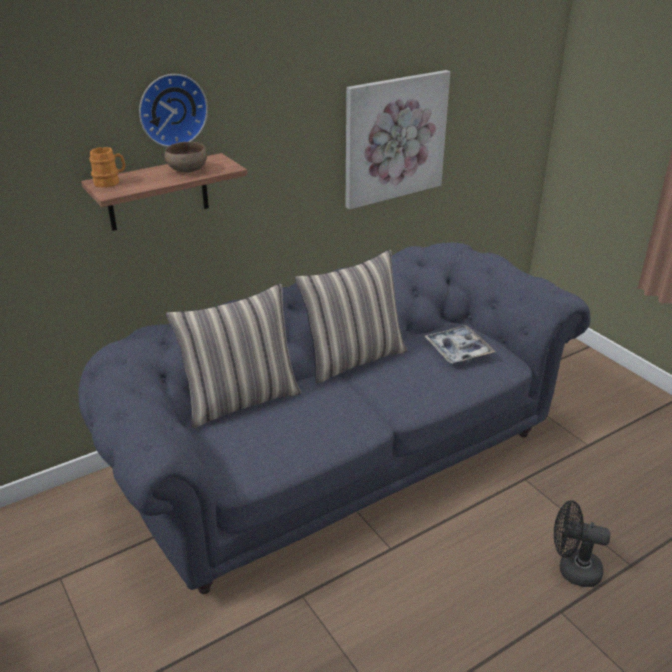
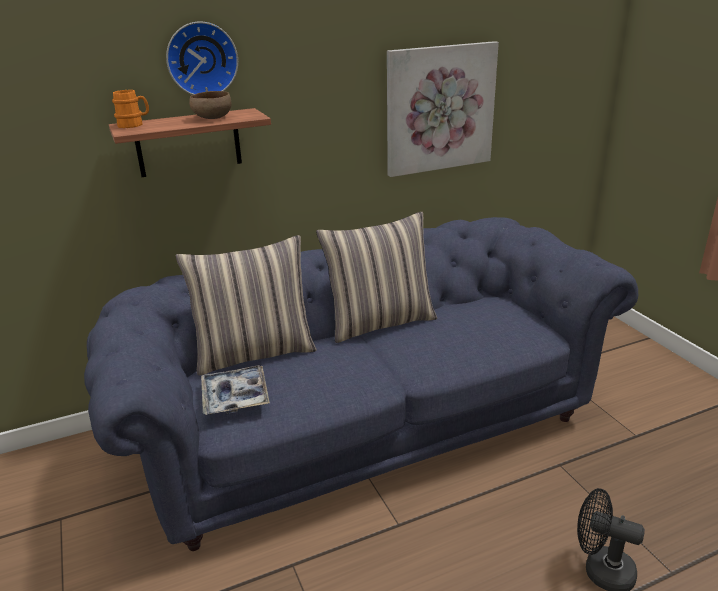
camera: 10 degrees right, 5 degrees down
(458, 350) = (491, 320): tray -> tray (235, 396)

